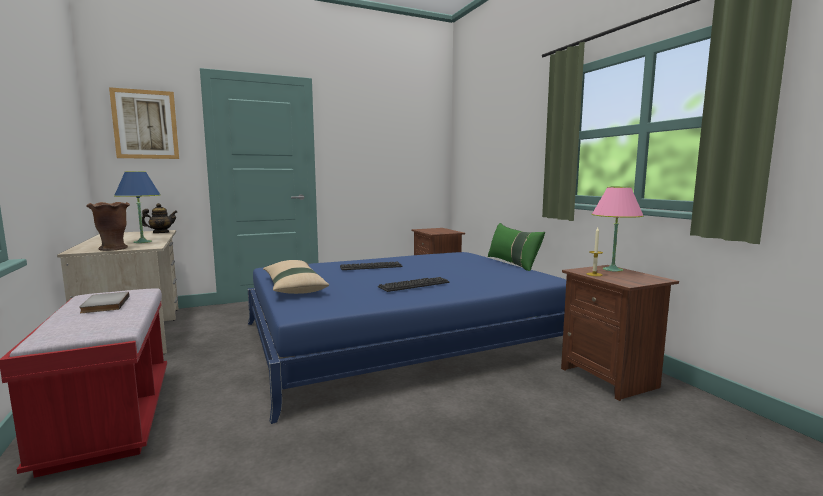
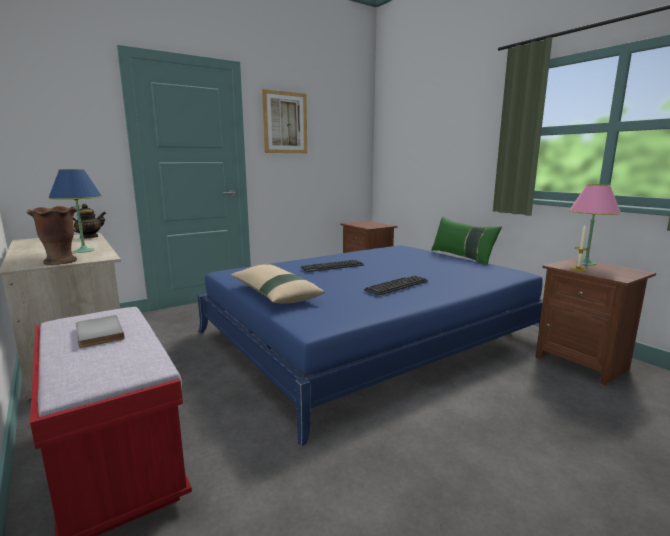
camera: 10 degrees left, 5 degrees up
(145, 124) = (57, 111): picture -> picture (285, 123)

